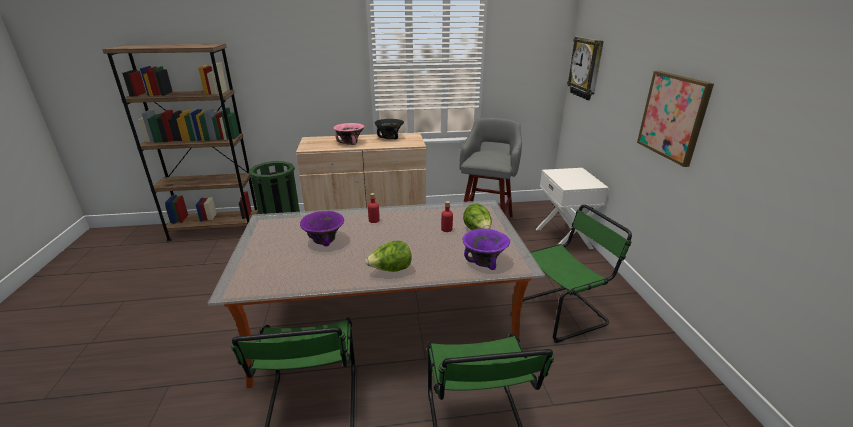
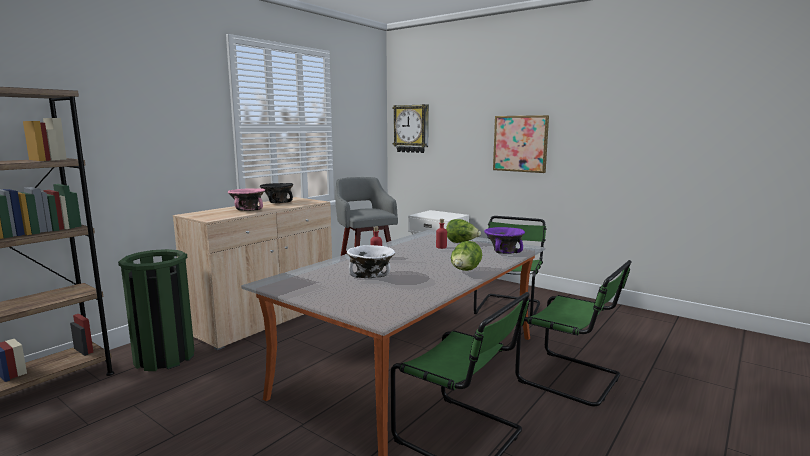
camera: 45 degrees left, 15 degrees down
(324, 240) = (370, 275): purple bowl -> white bowl

